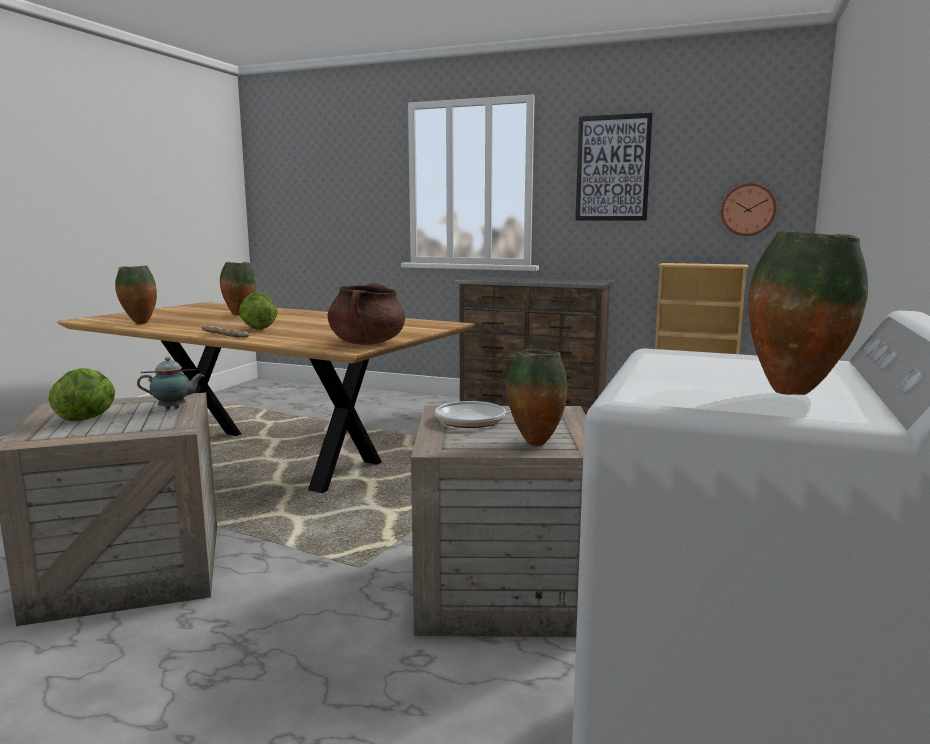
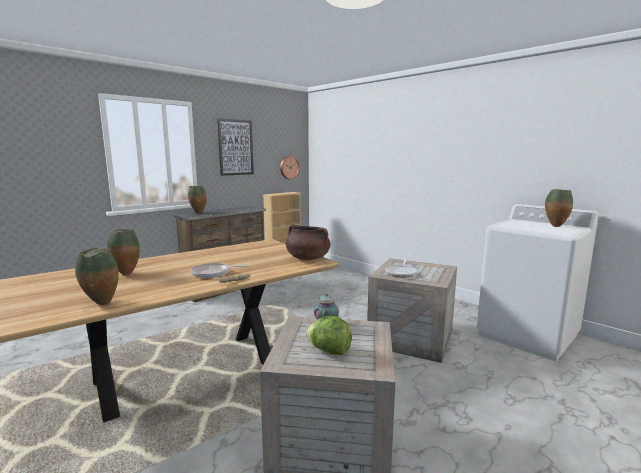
camera: 65 degrees left, 0 degrees up
(258, 329) = (213, 273): lettuce -> frying pan
(534, 443) = (437, 271): vase -> vase (198, 213)

